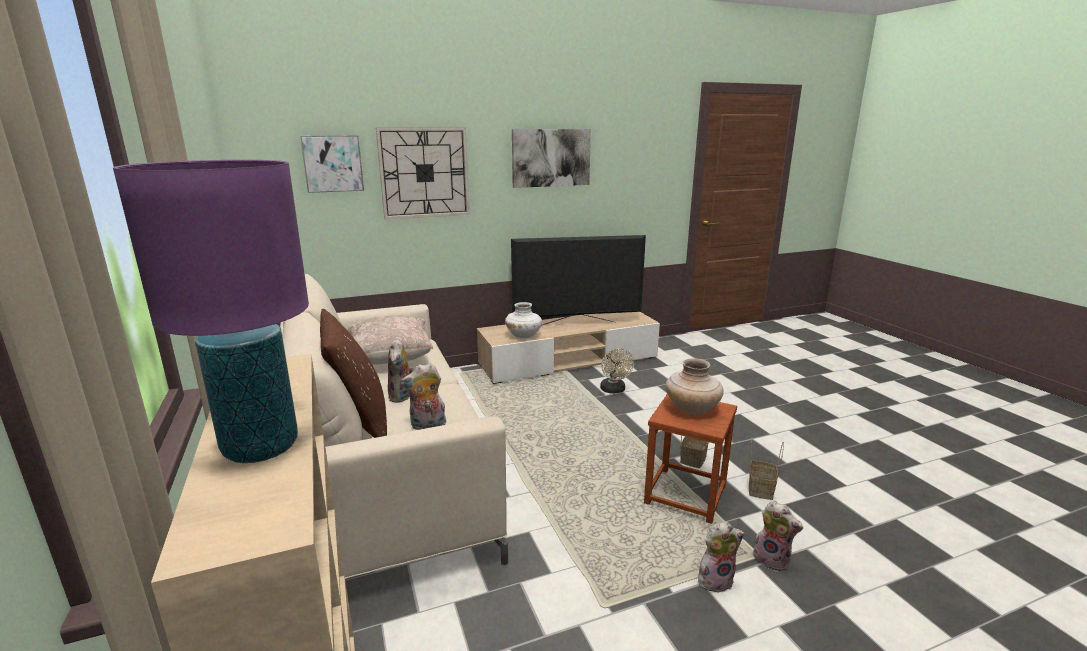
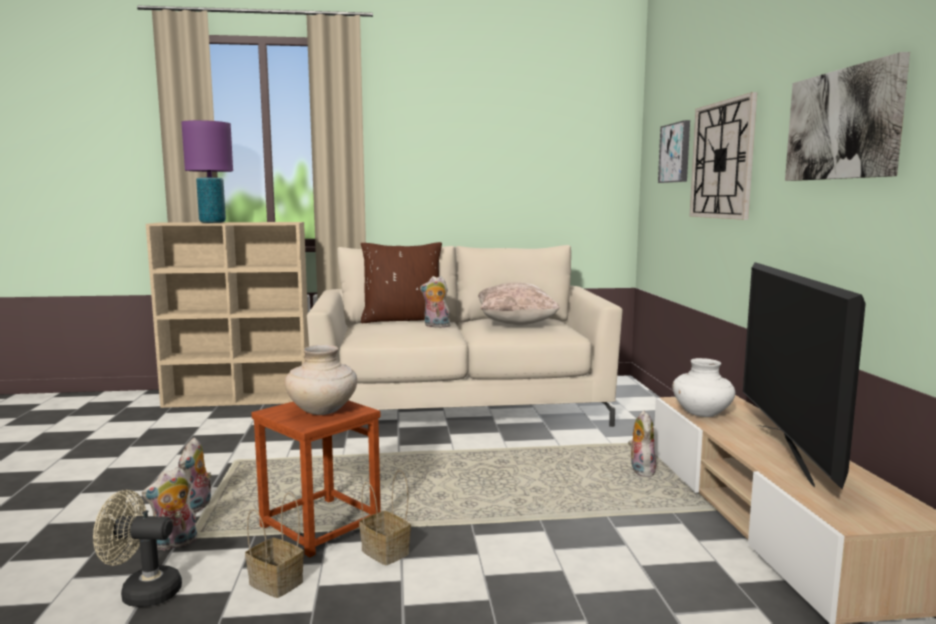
camera: 105 degrees right, 10 degrees down
(427, 426) = (377, 329): plush toy -> plush toy (640, 470)
(614, 390) = (632, 537): beige fan -> beige fan (142, 592)

